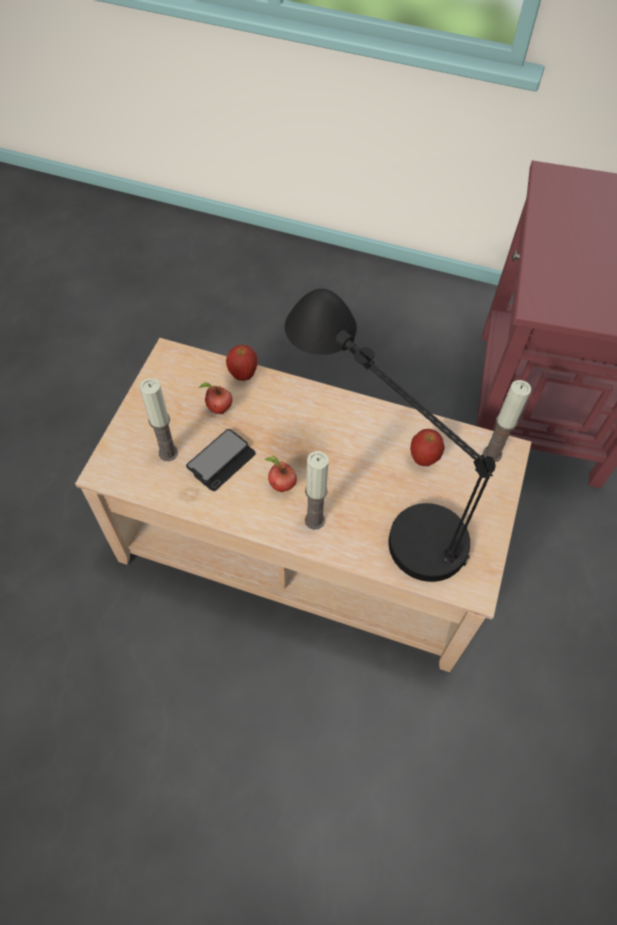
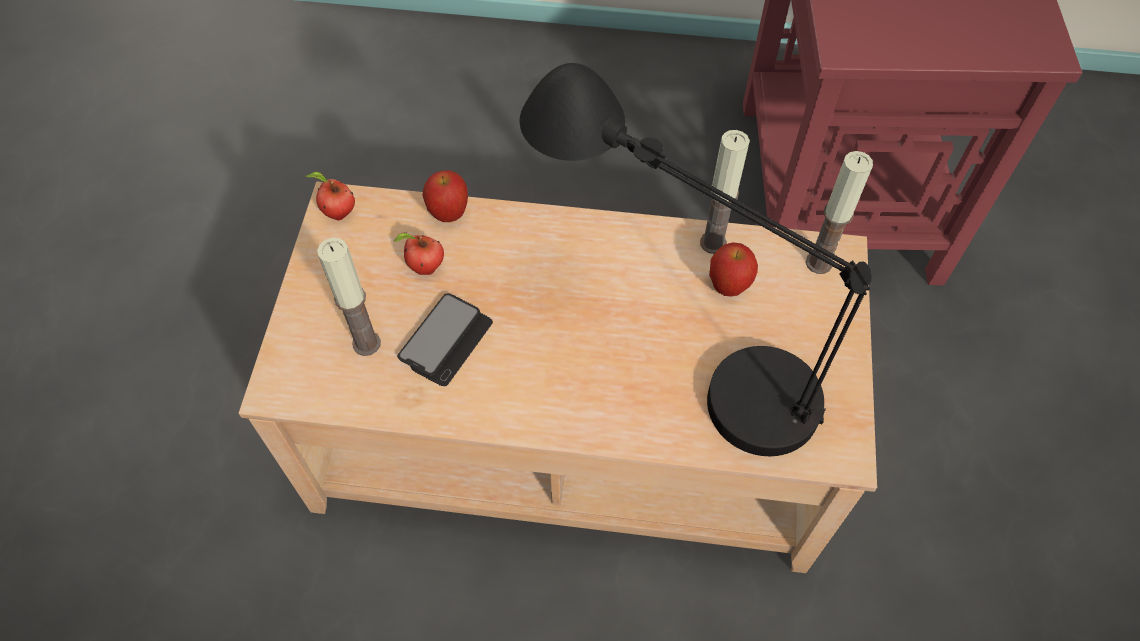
camera: 10 degrees left, 0 degrees up
(280, 485) = (539, 360): apple -> apple (337, 213)
(314, 520) = (598, 400): candle -> candle (713, 243)

